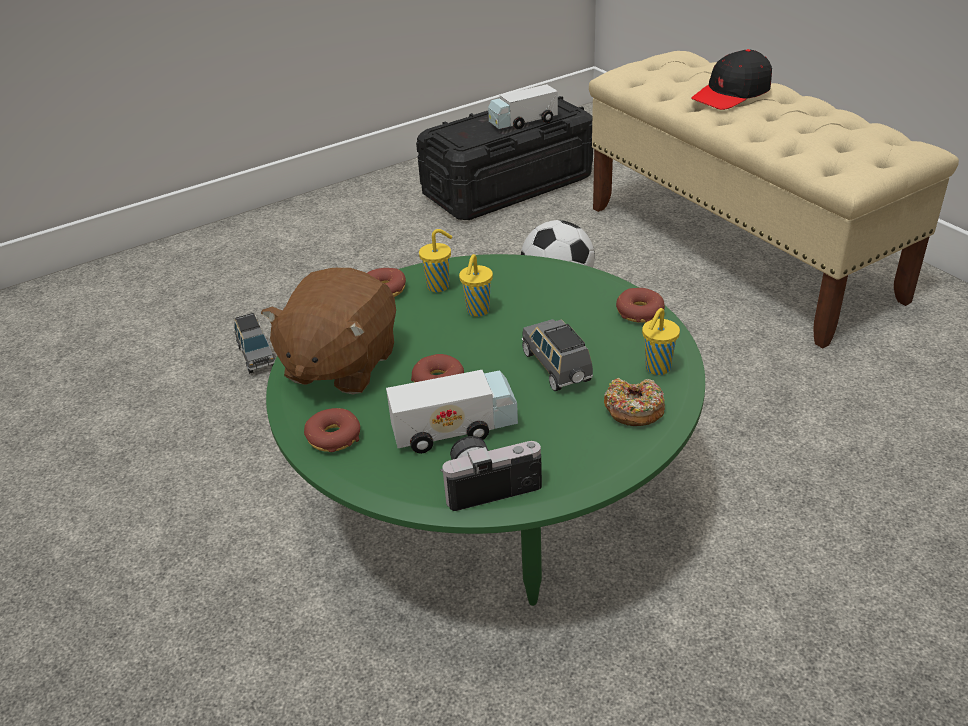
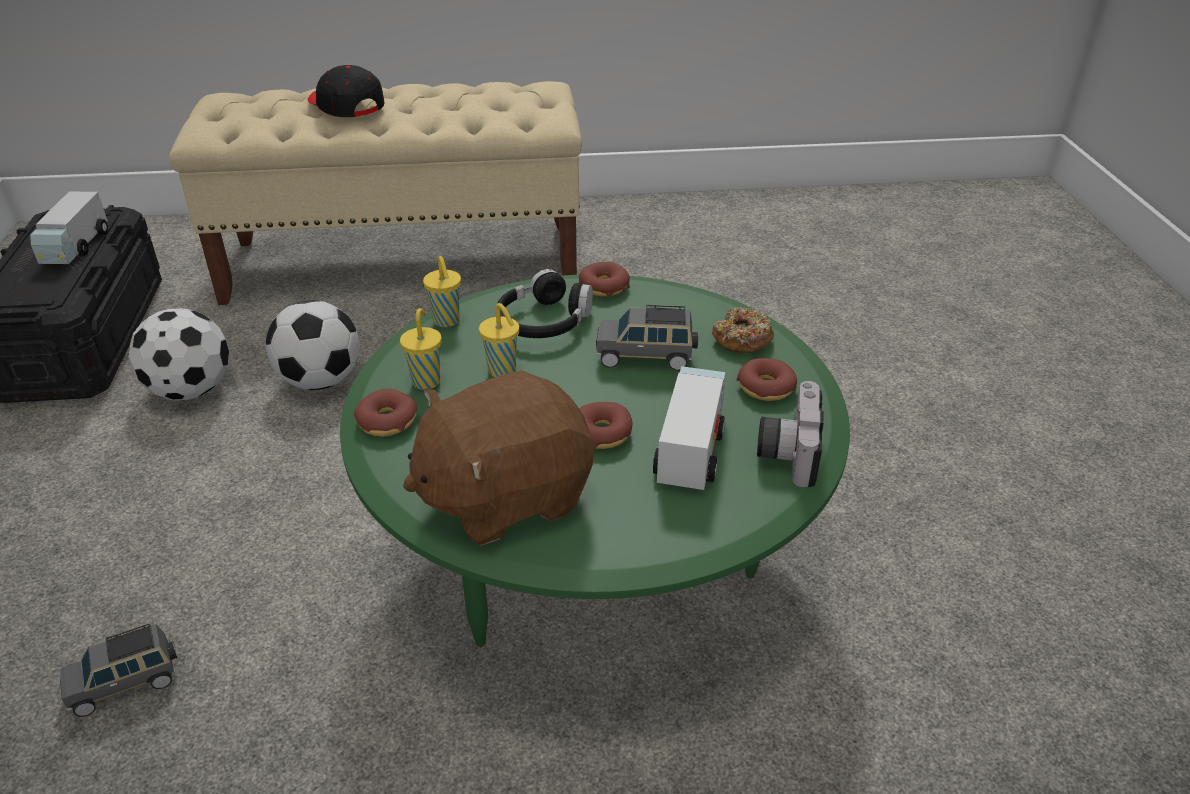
camera: 65 degrees left, 0 degrees up
(256, 356) = (126, 684): grey toy car -> grey toy car turned 150 degrees clockwise
(333, 437) = (638, 537): donut -> donut (766, 388)
(340, 365) = (504, 496): brown plush toy -> brown plush toy turned 105 degrees clockwise
(498, 246) = (190, 390): none -> football
(559, 304) = (544, 322): none -> black headphones
(657, 369) = (694, 308): yellow cup -> yellow cup (447, 321)
(732, 94) = (345, 106): black cap -> black cap turned 150 degrees clockwise

